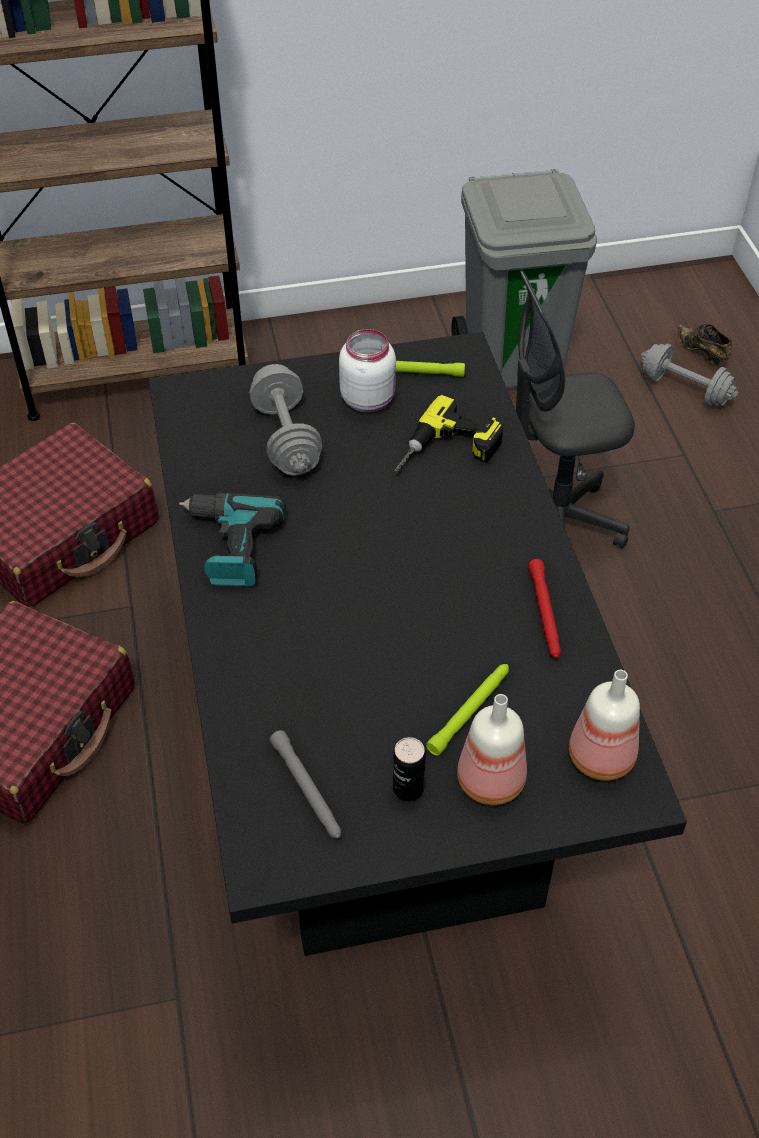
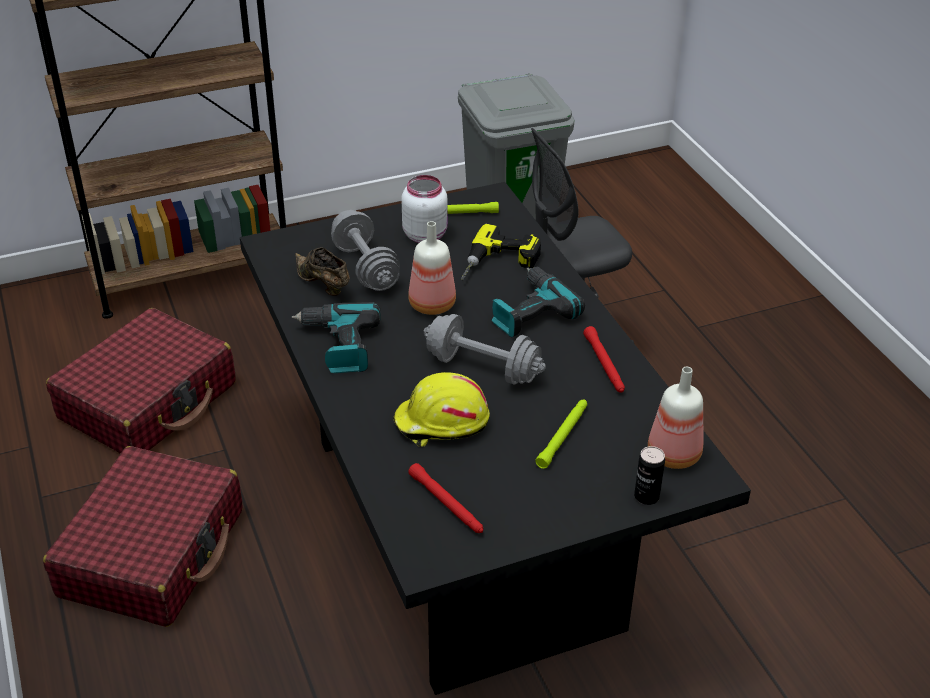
camera: 10 degrees left, 10 degrees down
(307, 789) = (447, 504): grey flashlight -> red flashlight
(327, 673) = (441, 423): none -> yellow hard hat
(408, 789) = (528, 494): can -> can (646, 496)
(470, 525) = (529, 311): none -> power drill
(491, 783) = (593, 482): bottle -> bottle (433, 305)
(685, 389) = (653, 243): grey dumbbell -> grey dumbbell (483, 367)
(702, 354) = (661, 217): brown shoe -> brown shoe (322, 284)

